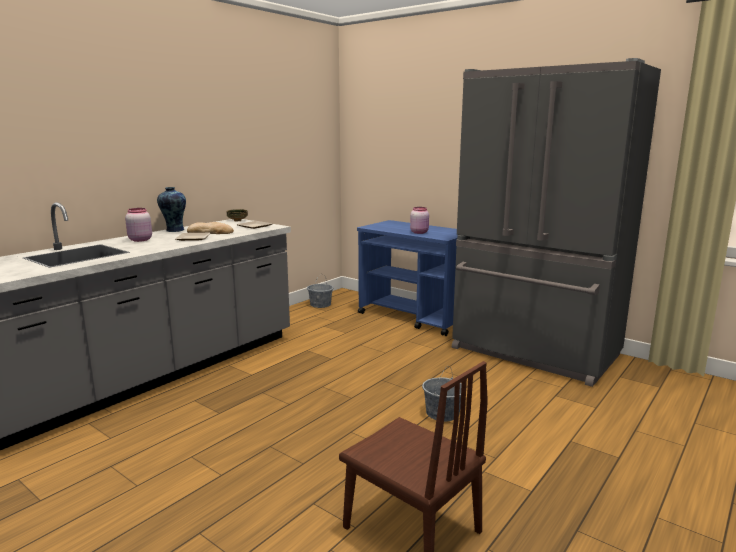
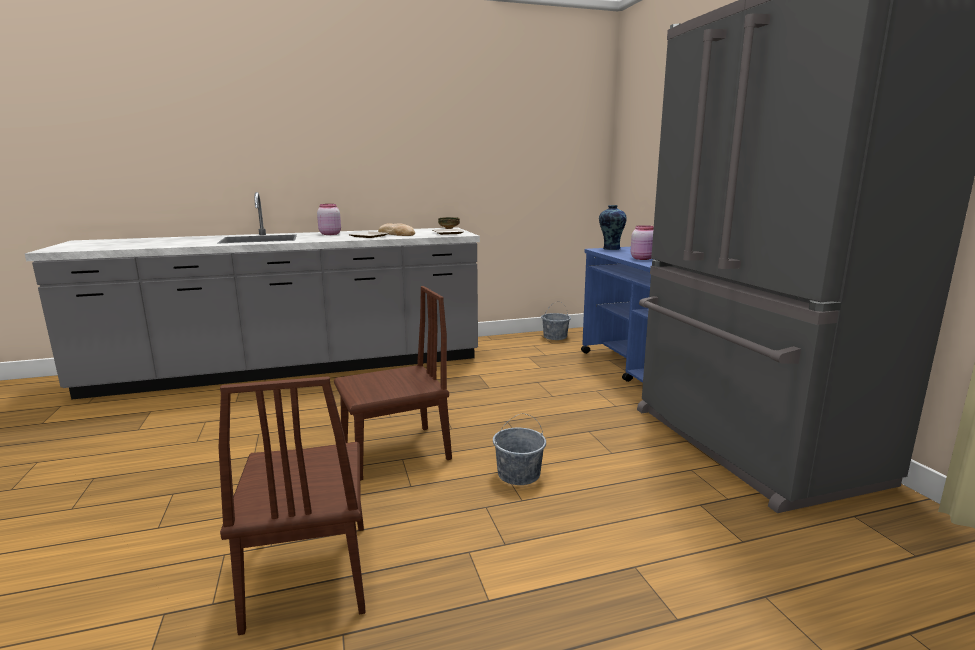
camera: 35 degrees right, 0 degrees up
(174, 230) = (376, 231): vase -> vase (610, 248)
(337, 429) = (395, 452): none -> brown chair

